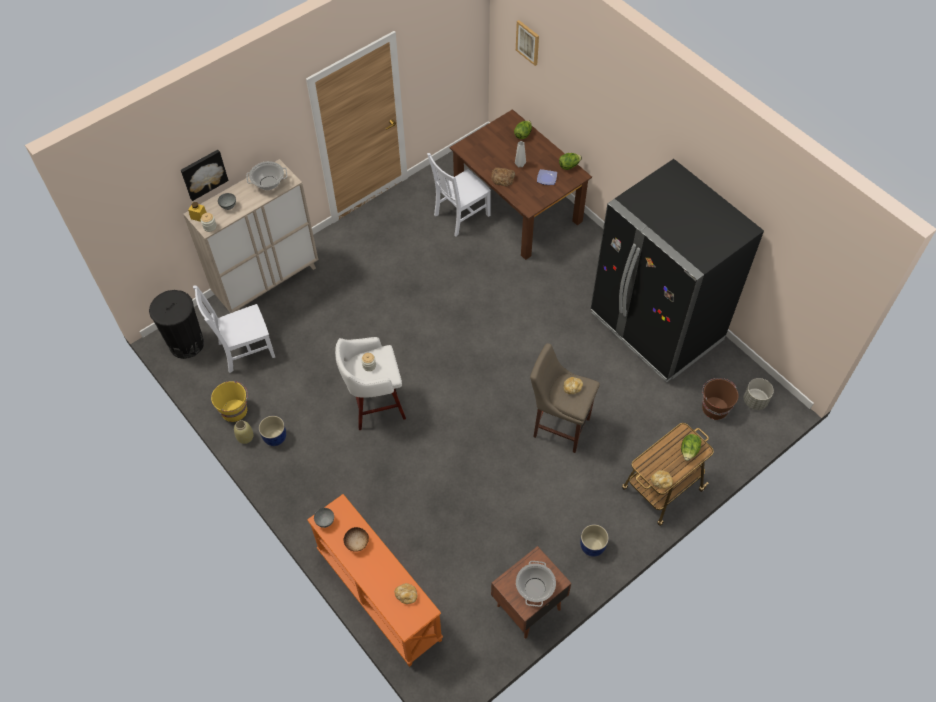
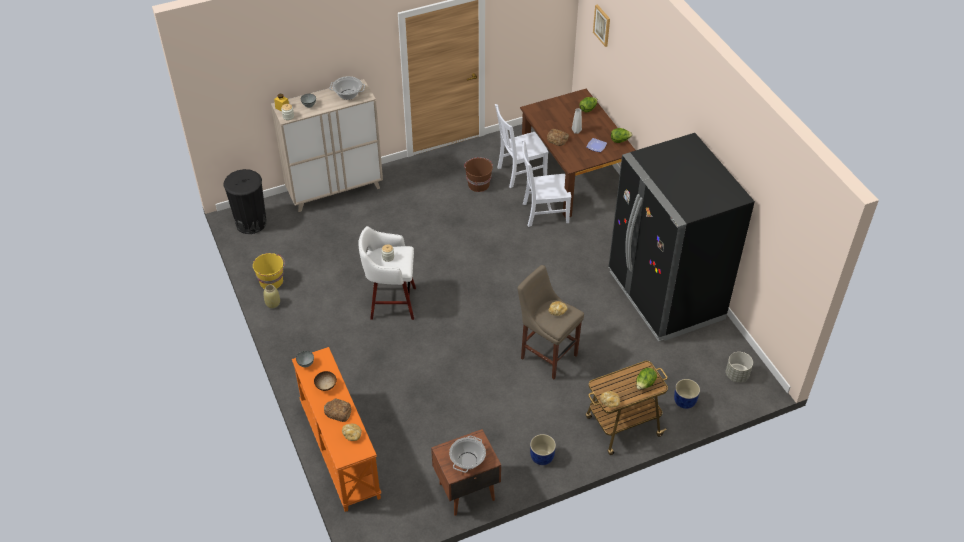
camera: 15 degrees right, 10 degrees down
(203, 174) = (294, 73): picture -> none
(244, 350) = (297, 238): white chair -> white chair (543, 213)
(275, 437) = (297, 309): blue planter -> blue planter (684, 401)
(381, 571) = (338, 412): none -> bread
(714, 407) = (696, 372): brown bucket -> brown bucket (478, 184)

